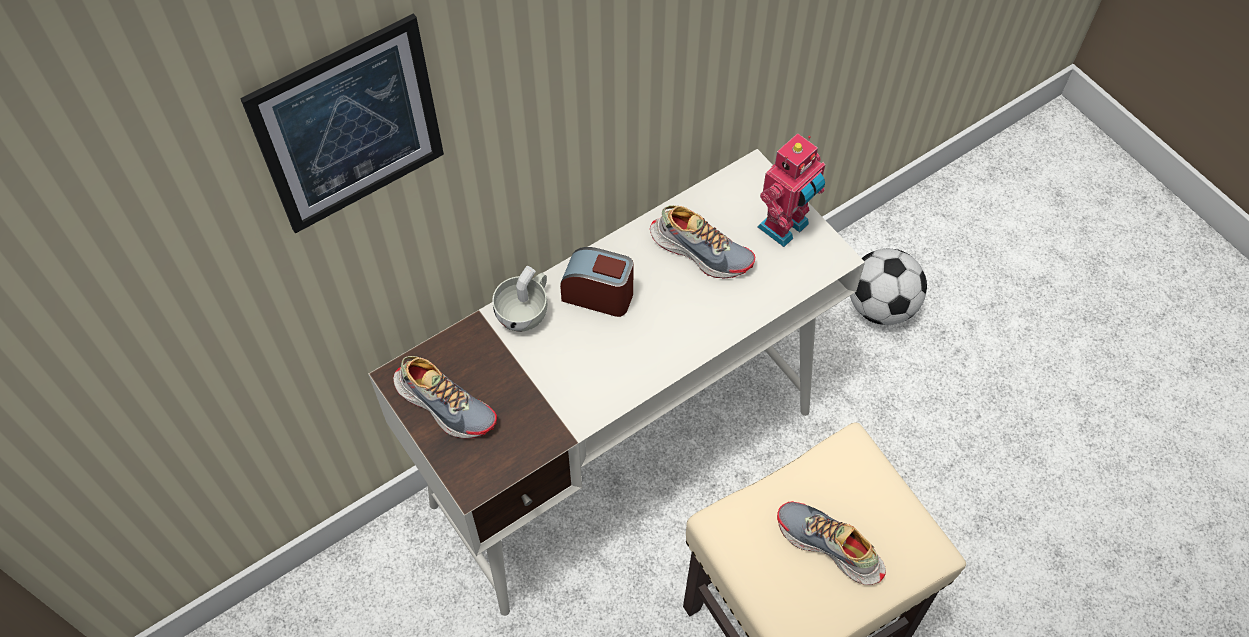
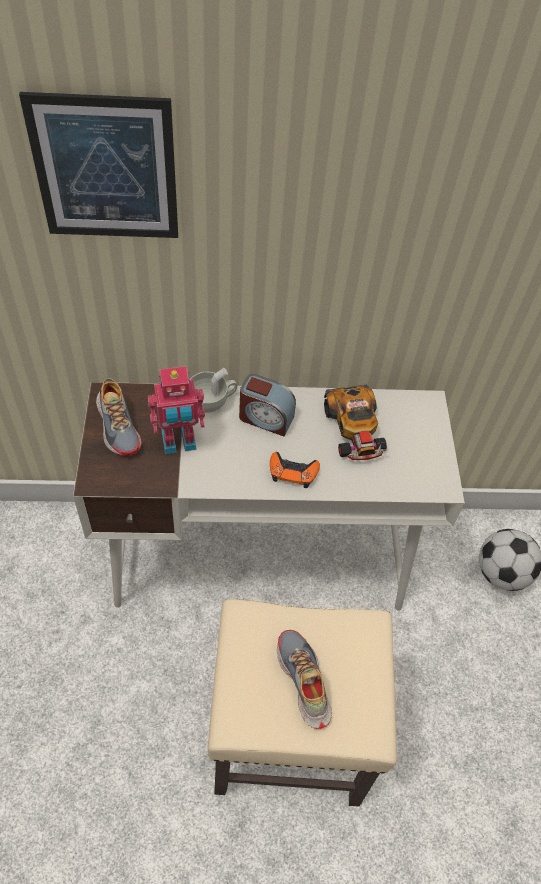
camera: 30 degrees right, 5 degrees down
(598, 295) = (265, 418): alarm clock -> alarm clock turned 150 degrees clockwise
(674, 337) = (293, 472): none -> orange game controller
(701, 250) = (354, 430): shoe -> toy car
(786, 227) = (424, 449): toy robot -> toy robot (179, 442)

